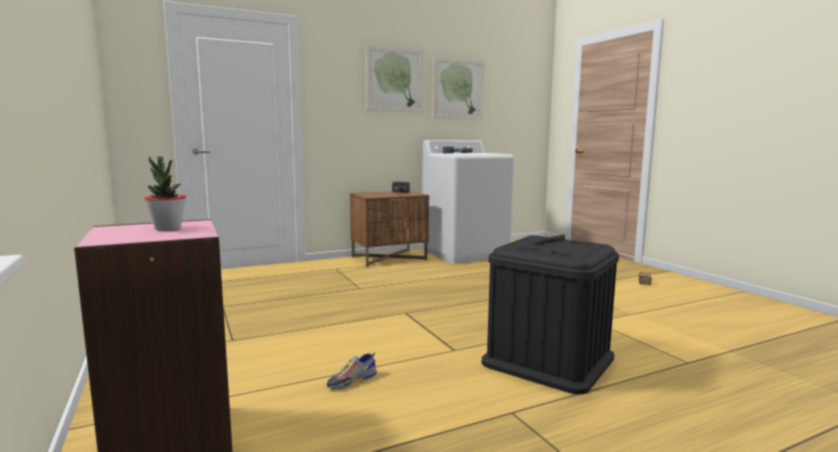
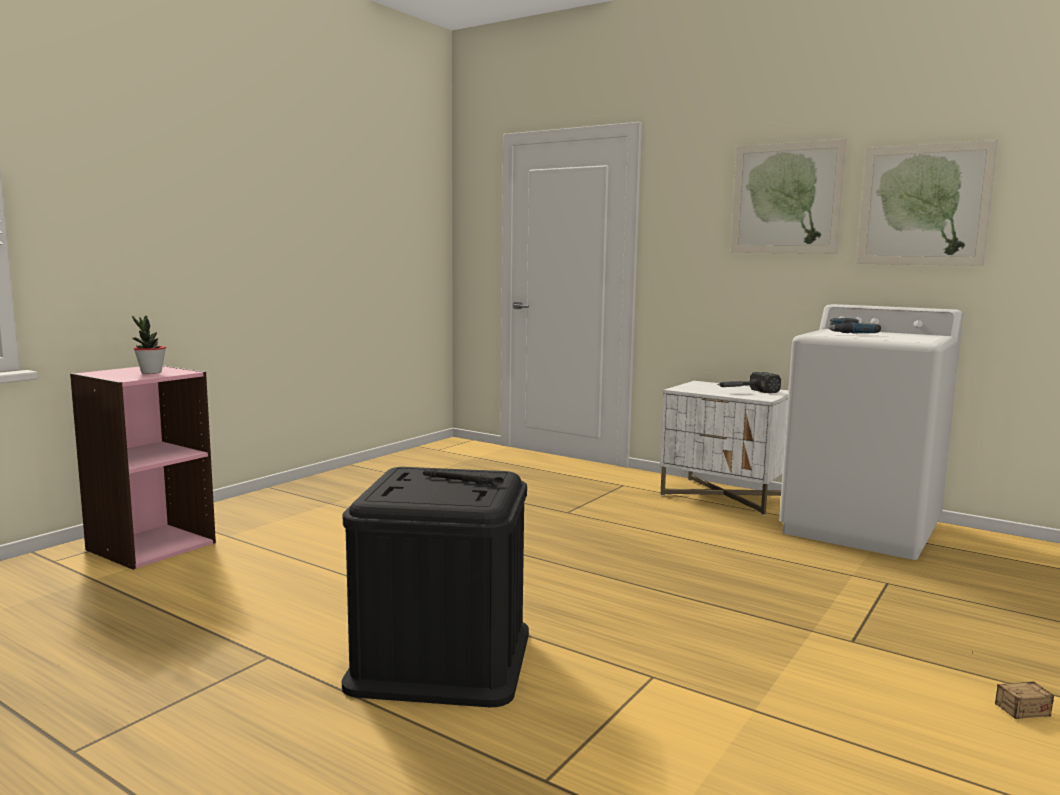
camera: 60 degrees right, 0 degrees up
(352, 381) = (295, 571): shoe -> none
(389, 258) = (725, 496): brown nightstand -> white nightstand

